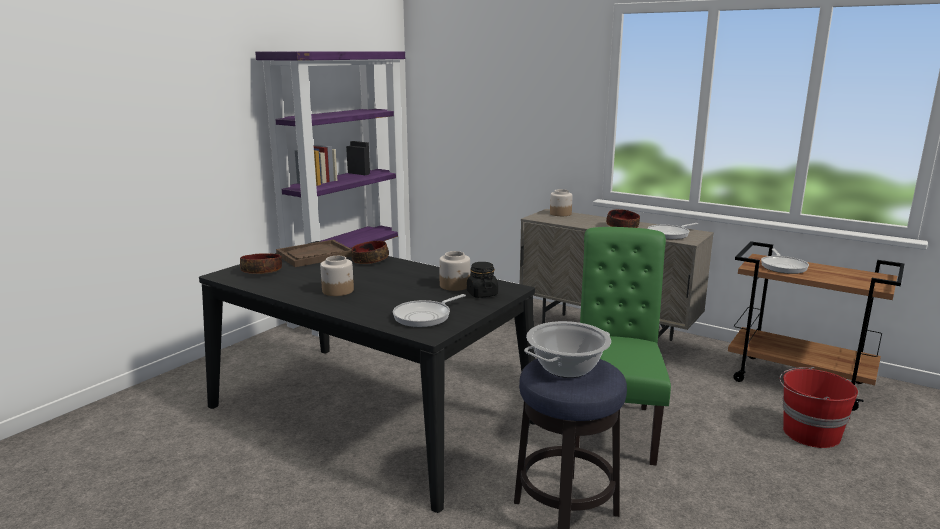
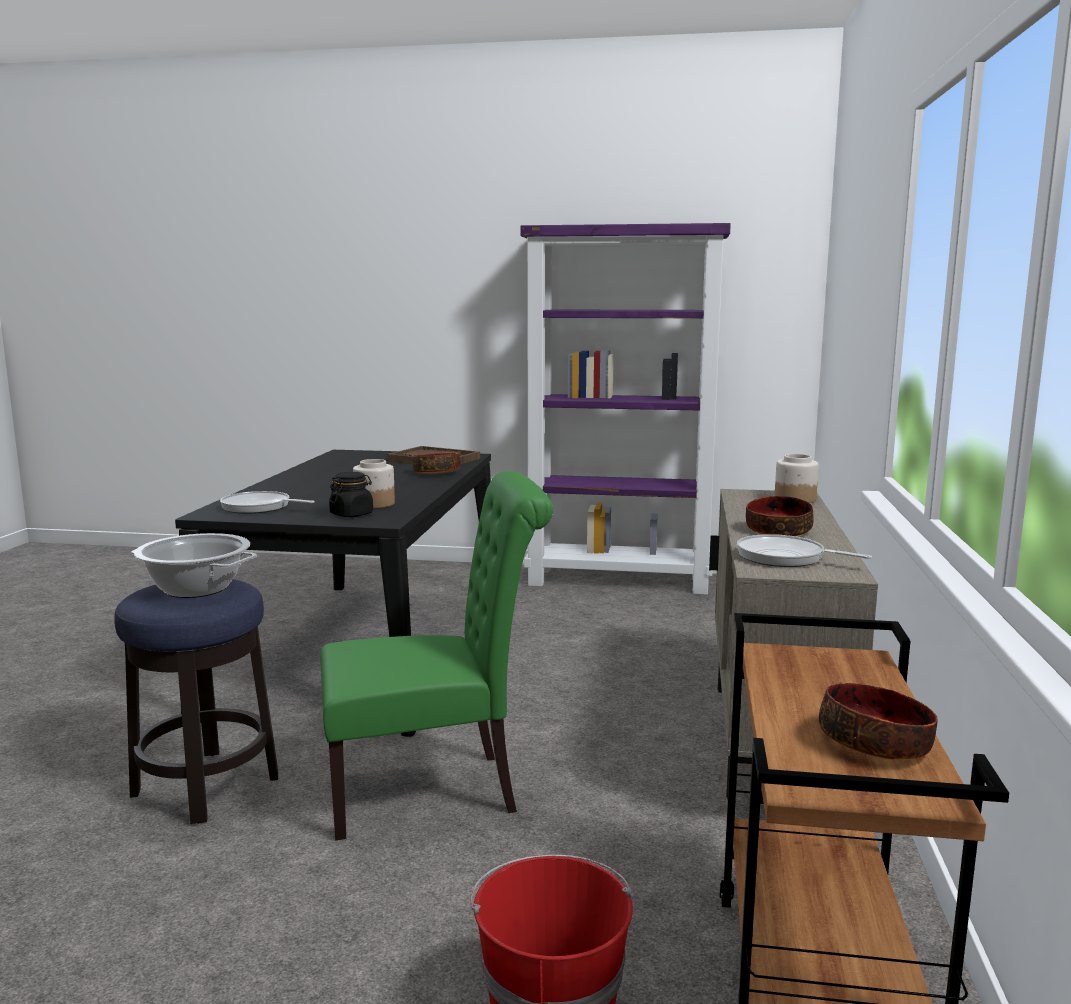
camera: 65 degrees right, 5 degrees down
(262, 272) = (362, 457): bowl -> bowl (875, 744)
(338, 291) = (322, 479): jar -> none
(783, 267) = (819, 679): frying pan -> none

